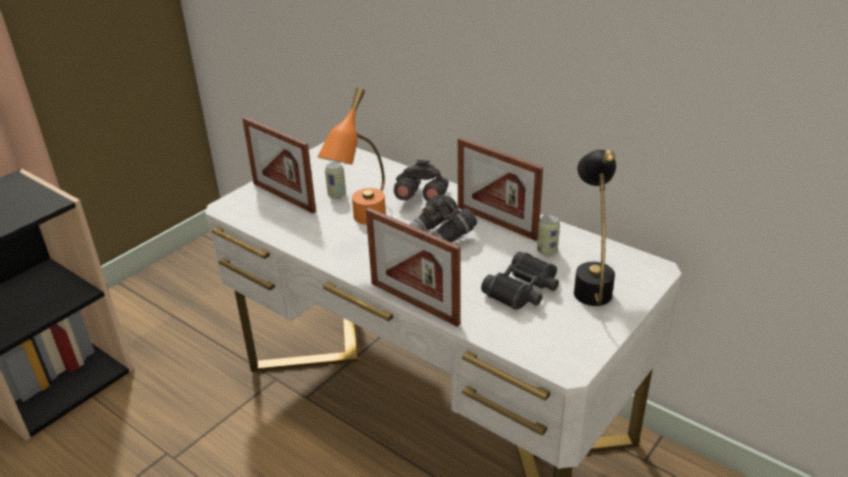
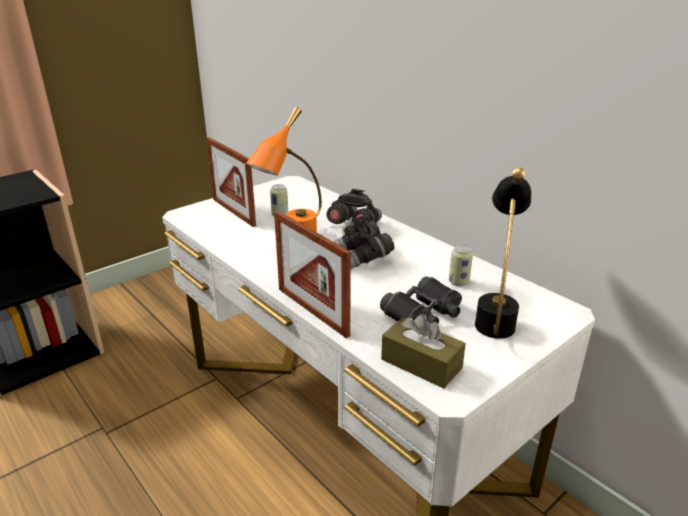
camera: 10 degrees right, 5 degrees down
(496, 223) = (417, 252): picture frame -> none
(535, 341) = (421, 364): none -> brown tissue box

